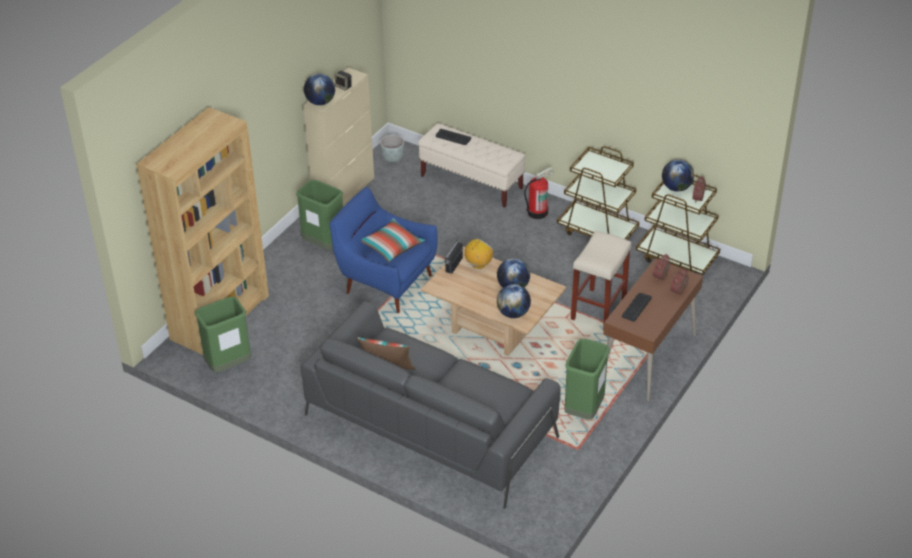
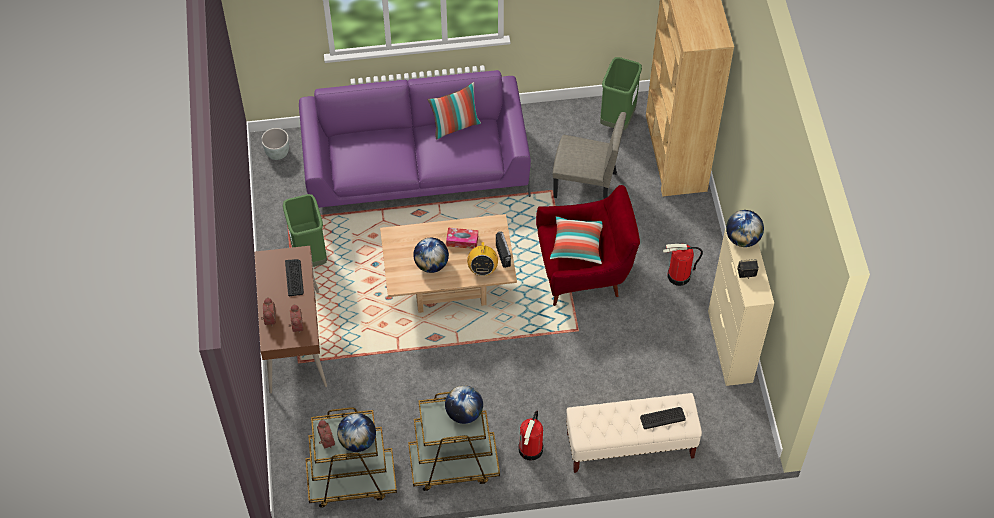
camera: 140 degrees right, 15 degrees up
(314, 335) = (585, 185): none -> beige chair
(324, 245) = (678, 276): green trash can -> fire extinguisher
(385, 283) = (584, 272): blue armchair -> red armchair
(392, 159) = (737, 424): grey planter -> grey planter (277, 153)
(430, 425) = (416, 168): grey sofa -> purple sofa
(473, 289) = (462, 241): none -> tissue box
(513, 313) = (407, 238): globe -> globe (464, 413)
(598, 309) = (377, 367): beige stool -> none

